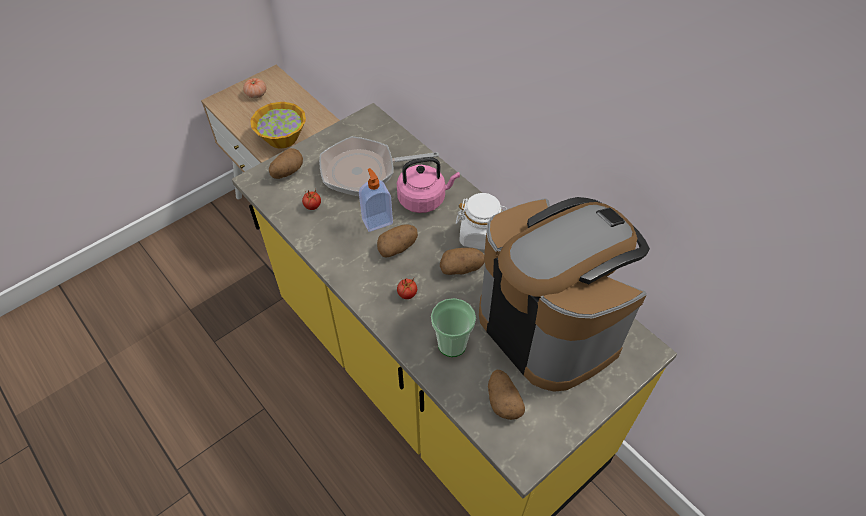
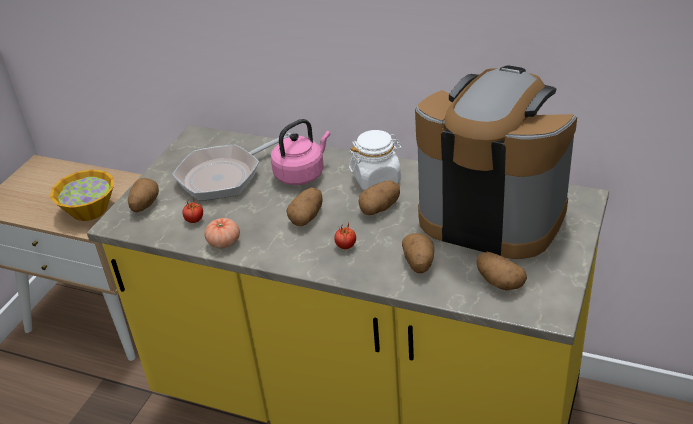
camera: 25 degrees left, 15 degrees down
(256, 94) = (31, 186): tomato -> tomato (224, 242)
(377, 221) = (269, 206): soap dispenser -> none
(452, 344) = (419, 263): cup -> potato

